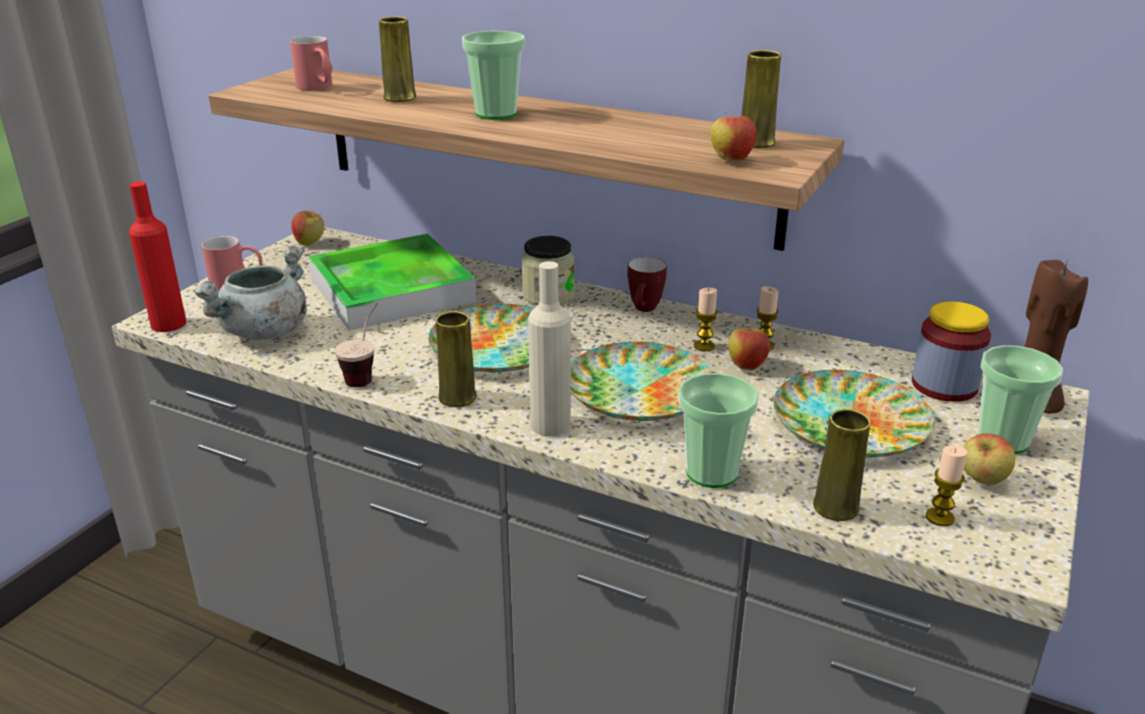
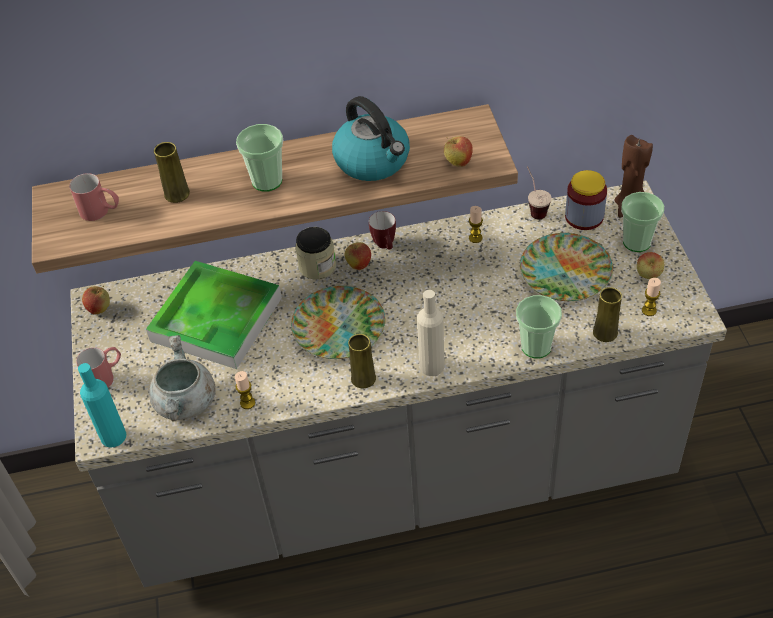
camera: 35 degrees left, 20 degrees up
(168, 324) = (113, 436): red bottle -> turquoise bottle
(366, 374) = (292, 394): cup -> cup (534, 208)
(631, 133) = (373, 161): none -> kettle
(637, 390) = (448, 313): plate -> none
(704, 346) = (446, 257): candle -> candle (247, 403)
(746, 366) = (482, 260): apple -> apple (358, 265)
(756, 142) = (450, 134): yellow vase -> none

